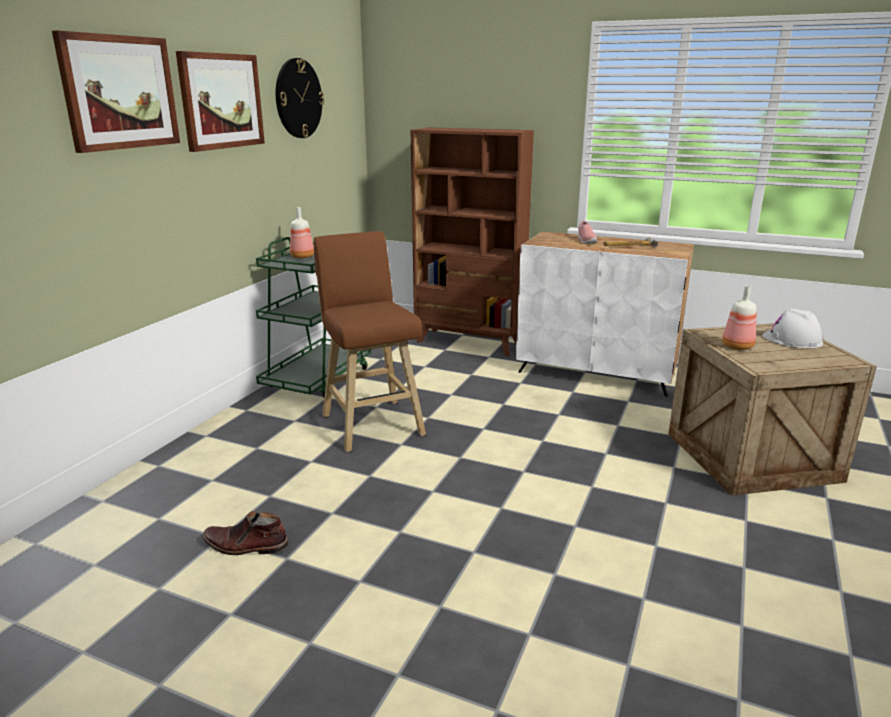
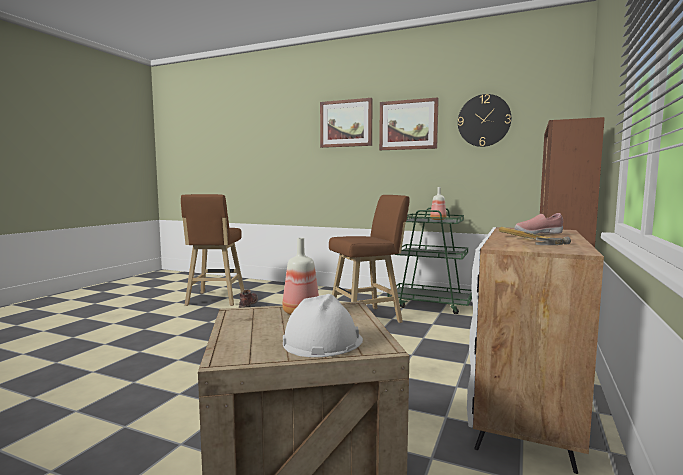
camera: 90 degrees right, 15 degrees down
(175, 607) = (215, 300): none -> brown stool

